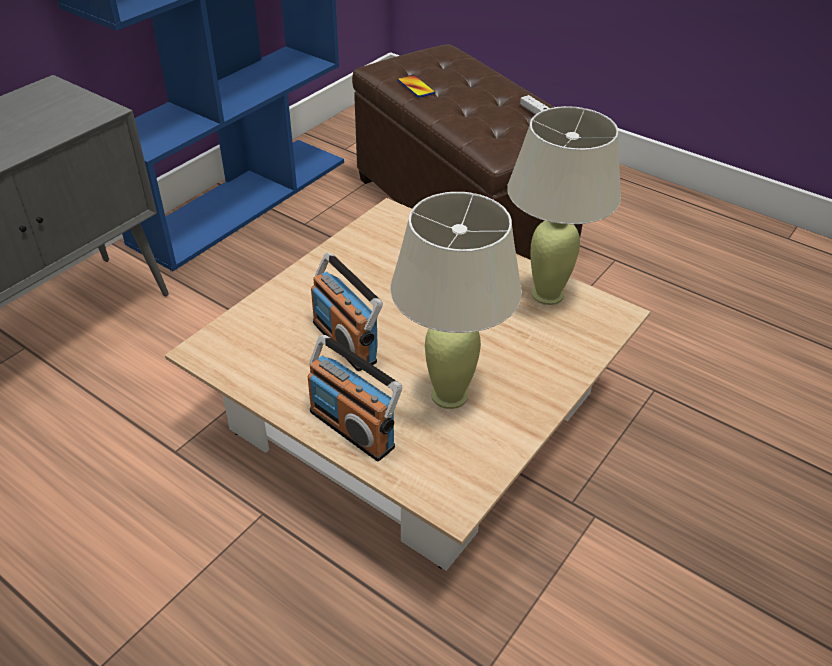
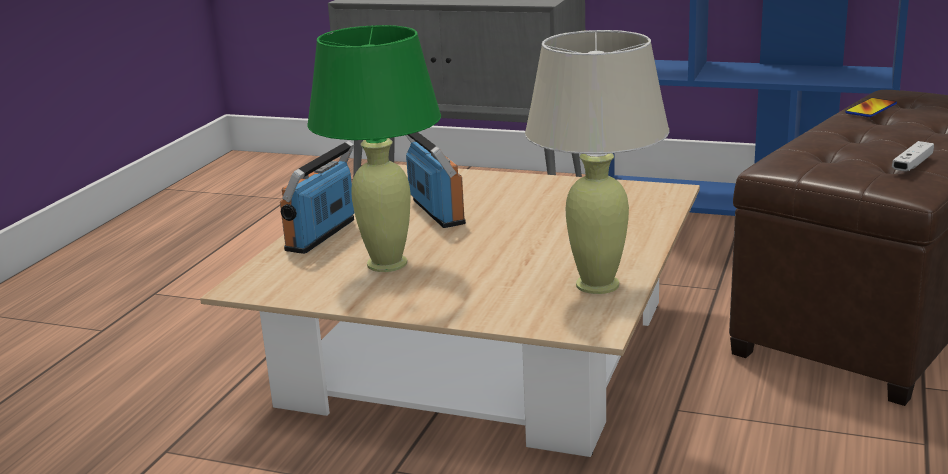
camera: 75 degrees right, 20 degrees down
(345, 341) = (436, 212): radio -> radio turned 120 degrees clockwise
(449, 394) = (387, 263): beige table lamp -> green table lamp

